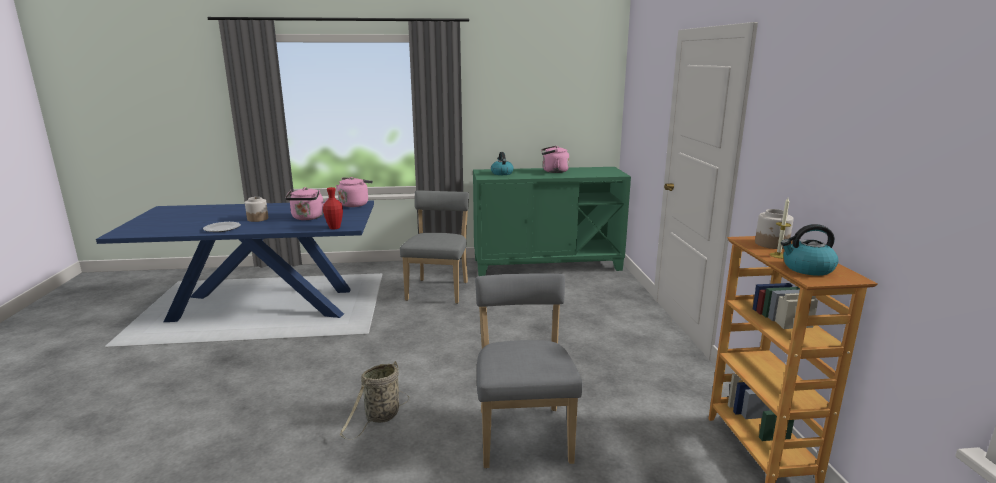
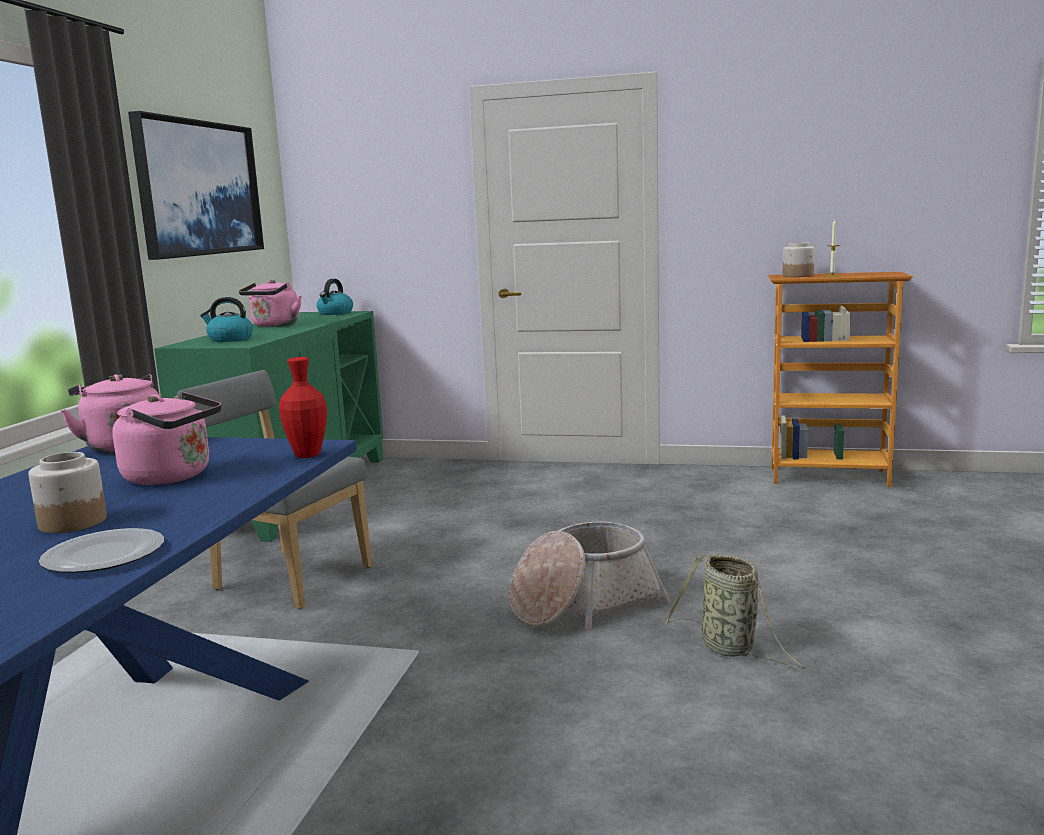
camera: 70 degrees left, 5 degrees down
(428, 365) = (583, 604): none -> basket
(523, 432) = (787, 561): grey chair -> none
(532, 92) = (198, 188): none -> picture
(807, 269) = (868, 274): kettle -> kettle (335, 313)

